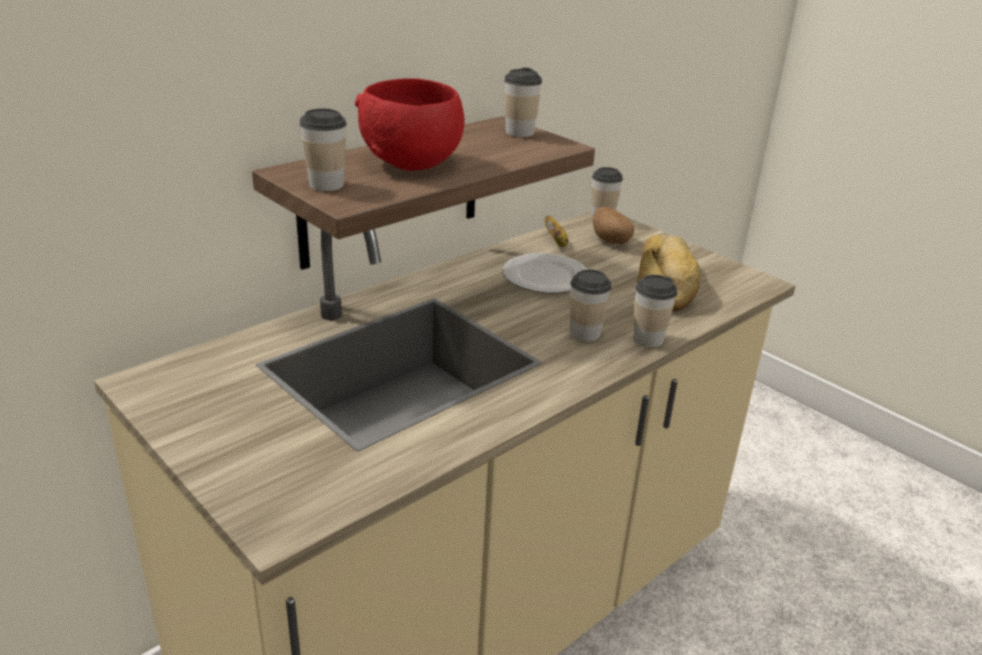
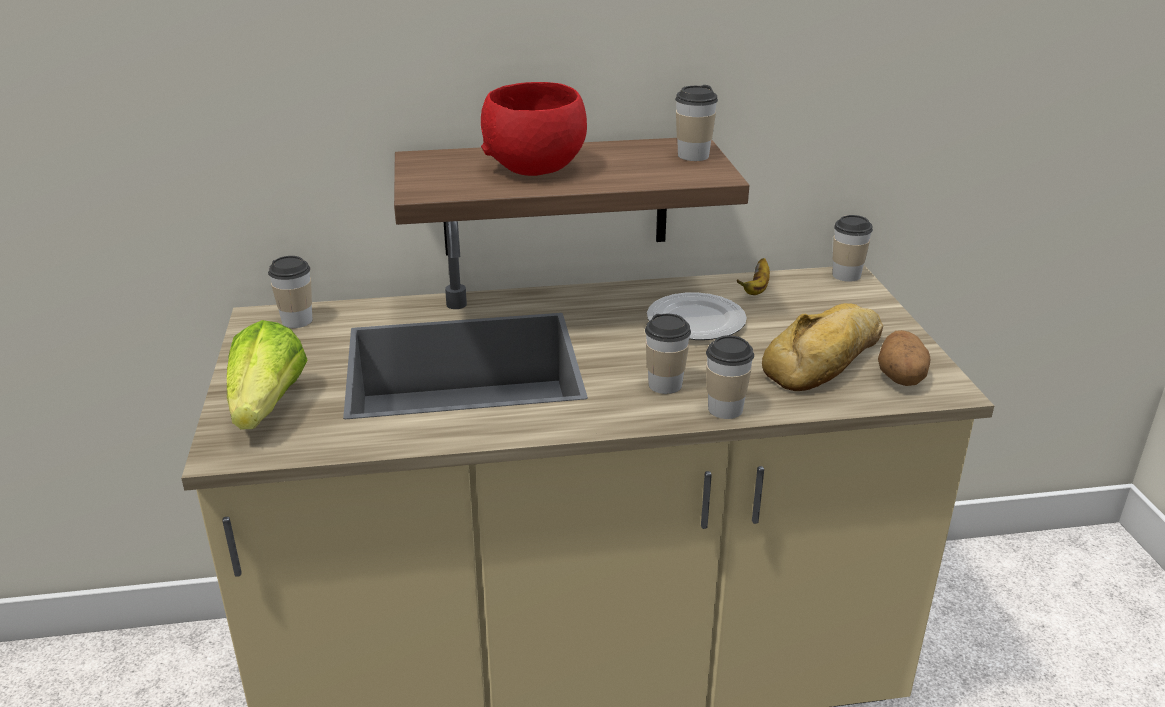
camera: 35 degrees right, 0 degrees up
(265, 466) = (267, 407): none -> lettuce
(326, 184) = (431, 174): cup -> cup (297, 320)
(611, 241) = (822, 302): potato -> potato (901, 379)

